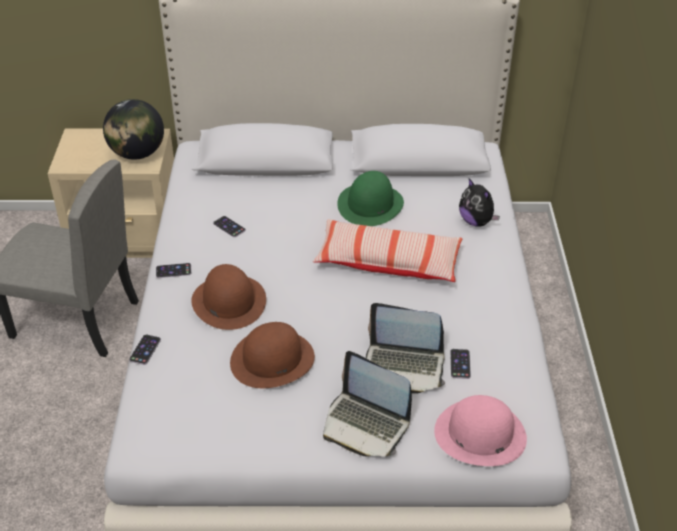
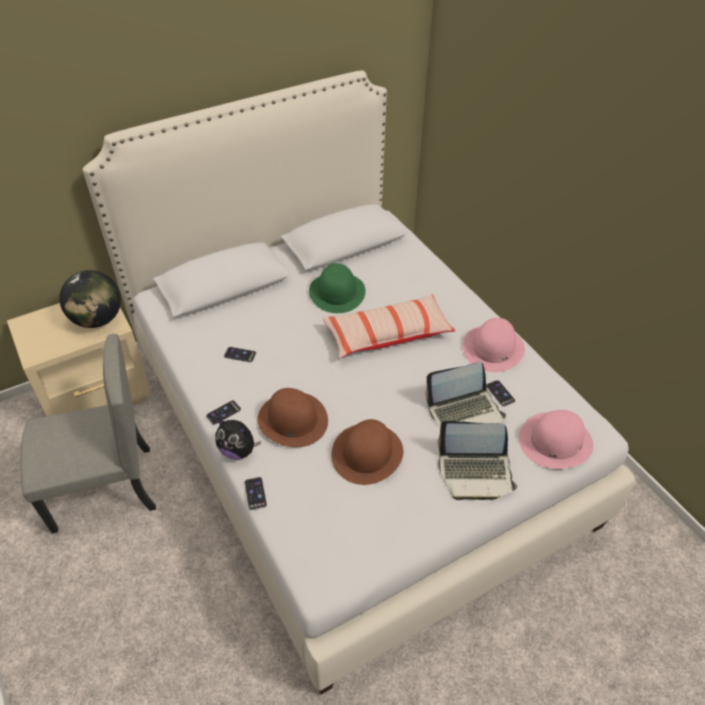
camera: 30 degrees left, 5 degrees up
(476, 221) = (424, 277): plush toy -> plush toy (238, 450)
(491, 318) = (493, 348): none -> pink hat

